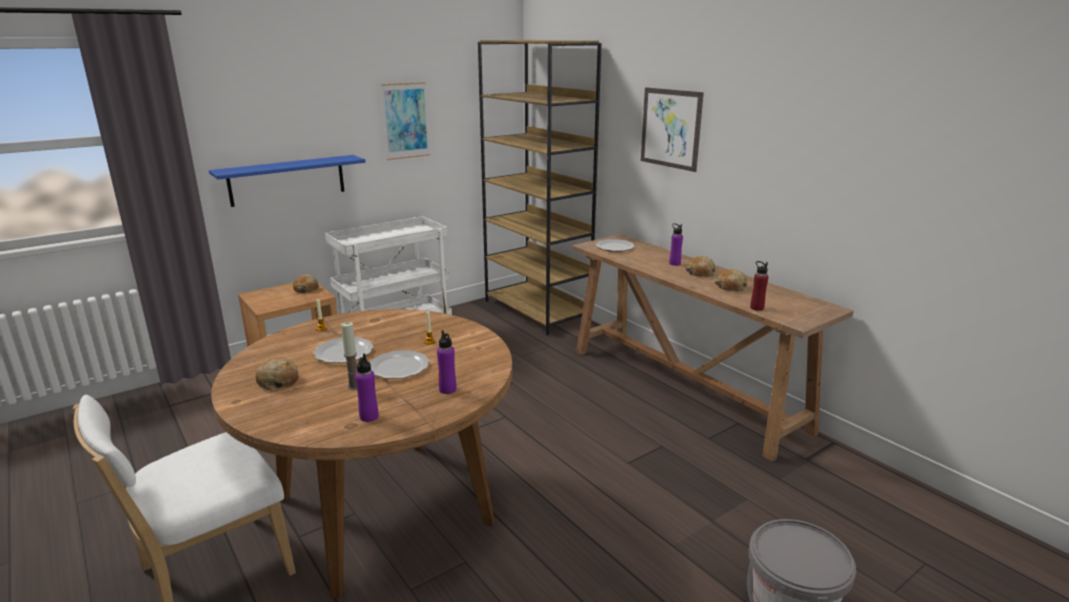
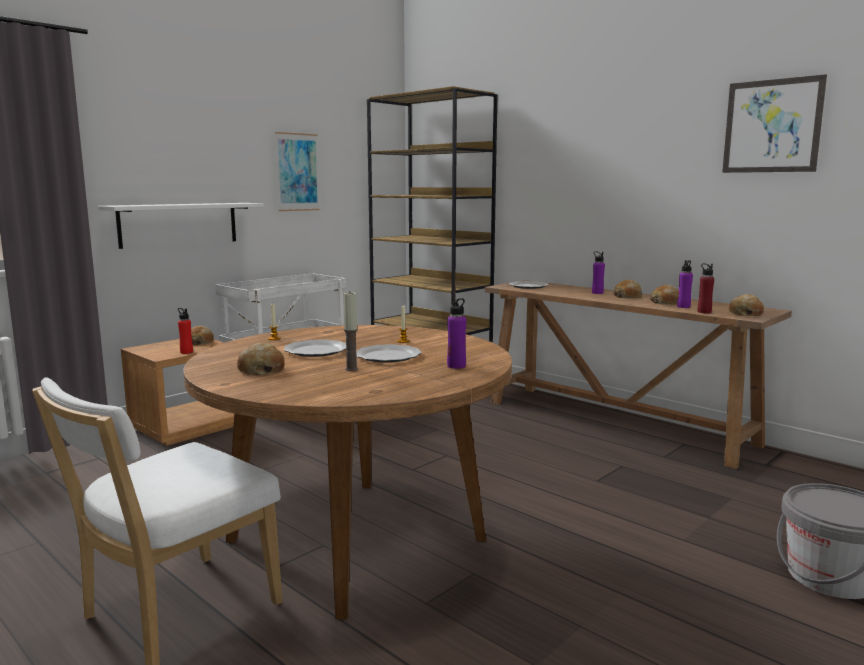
camera: 10 degrees left, 10 degrees down
(287, 180) = (179, 224): blue shelf -> white shelf
(288, 303) = (186, 352): none -> red bottle
(369, 417) = (390, 385): purple bottle -> purple bottle (683, 307)
(670, 128) = (578, 166): picture -> picture (772, 126)
(798, 313) = (745, 313): none -> bread

